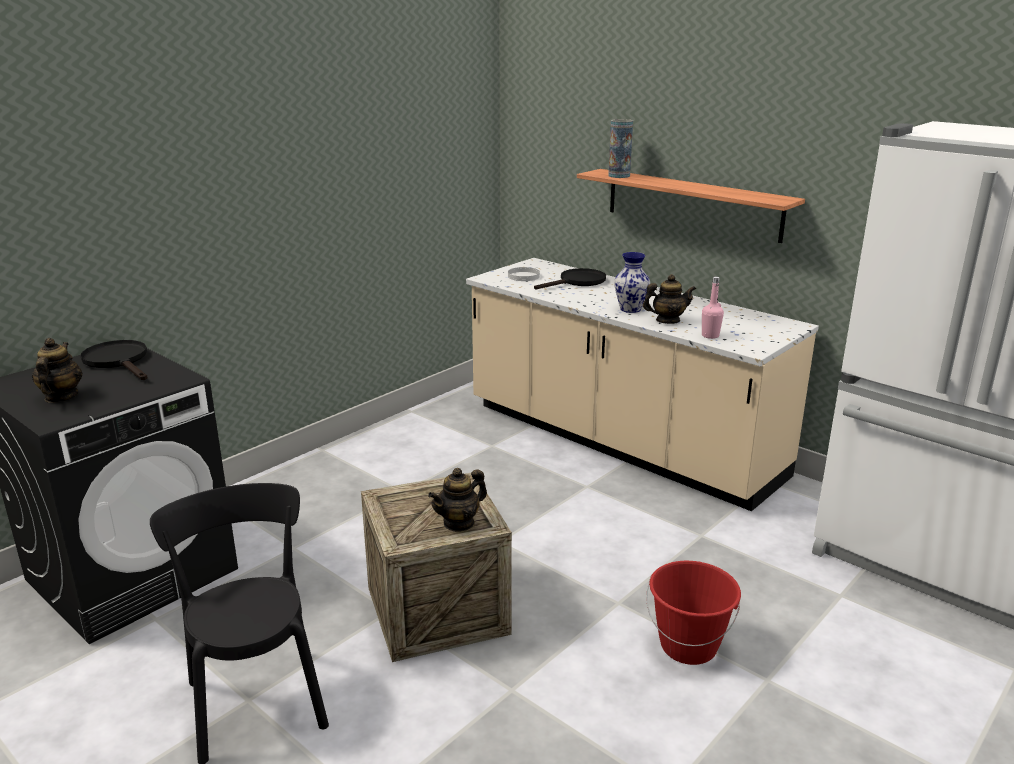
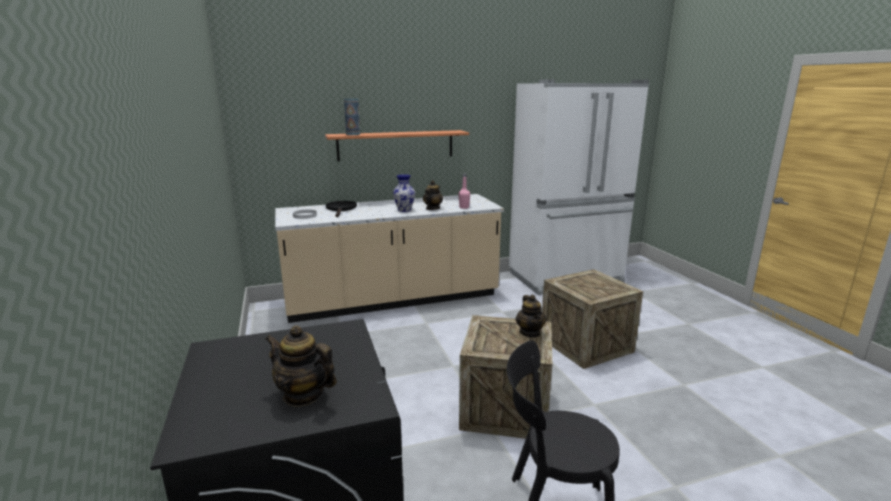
camera: 60 degrees left, 5 degrees down
(119, 361) = (246, 354): black frying pan -> none
(688, 646) = (586, 345): red bucket -> crate

